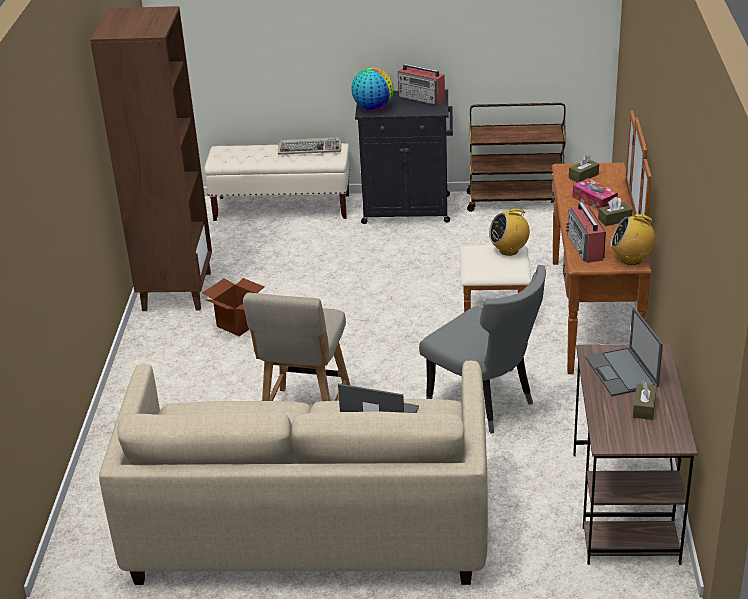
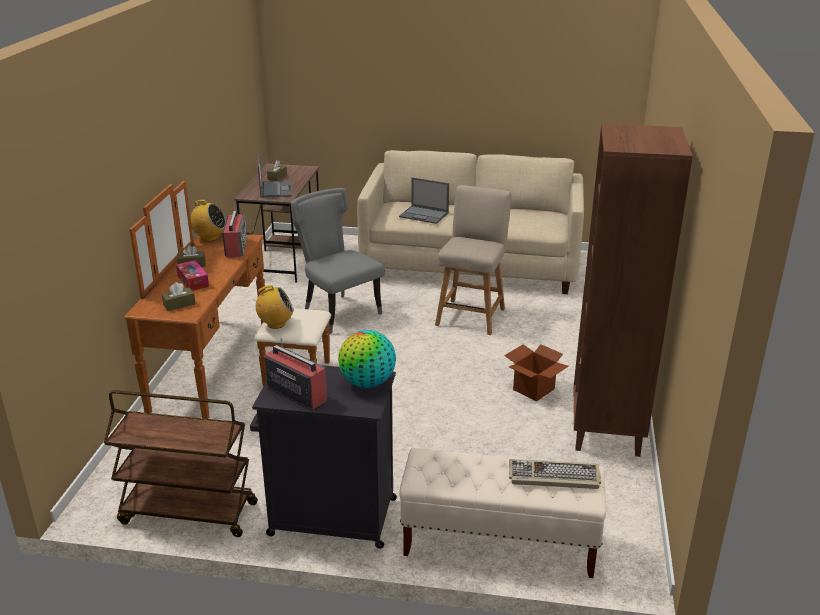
camera: 175 degrees left, 5 degrees down
(310, 148) = (455, 477): keyboard -> keyboard (553, 477)

